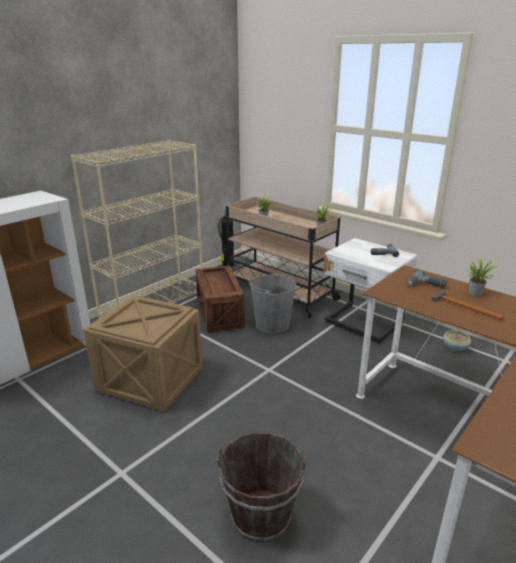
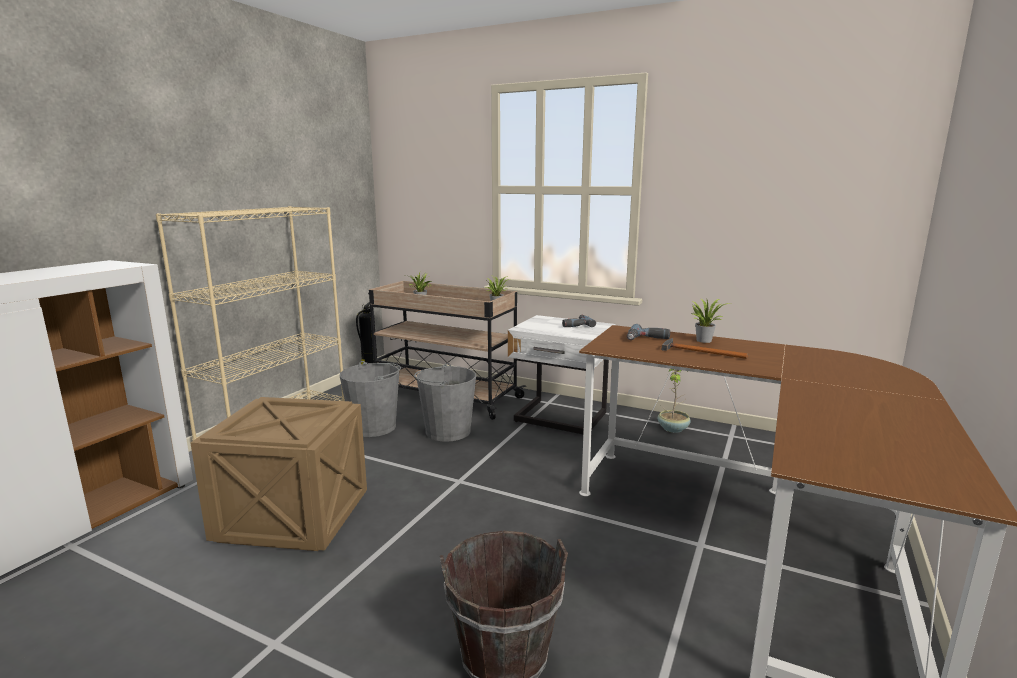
camera: 15 degrees left, 10 degrees down
(220, 313) = (374, 427): crate -> grey bucket

